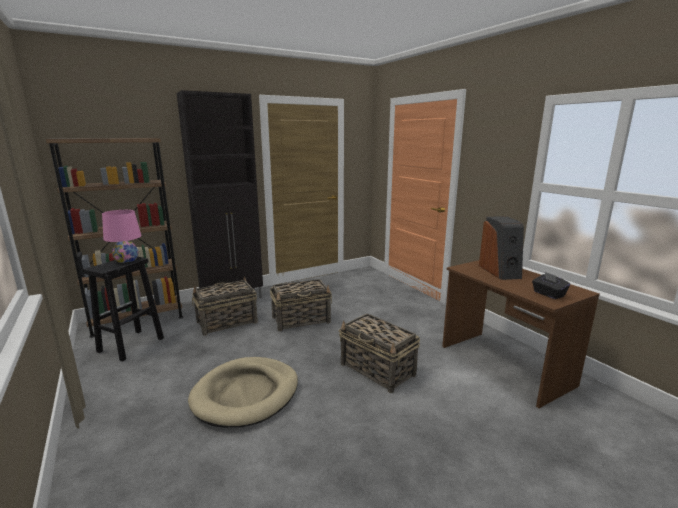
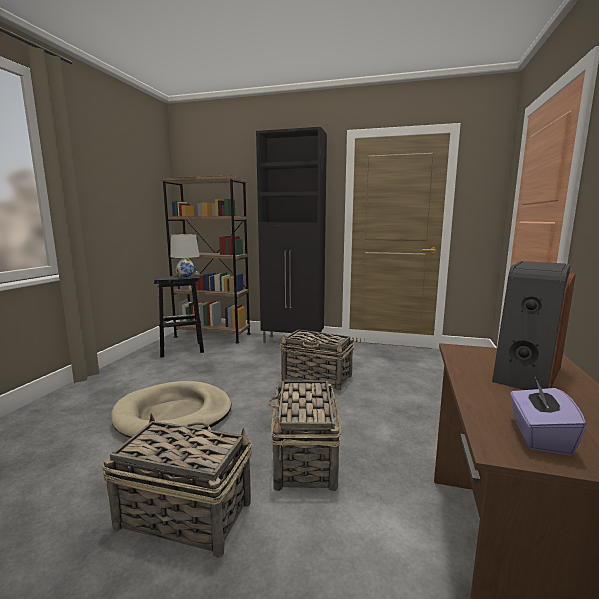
camera: 45 degrees right, 5 degrees down
(126, 260) = (186, 276): pink table lamp -> white table lamp
(226, 322) = (257, 357): basket -> basket (183, 514)
(548, 294) = (539, 436): black tissue box -> purple tissue box

